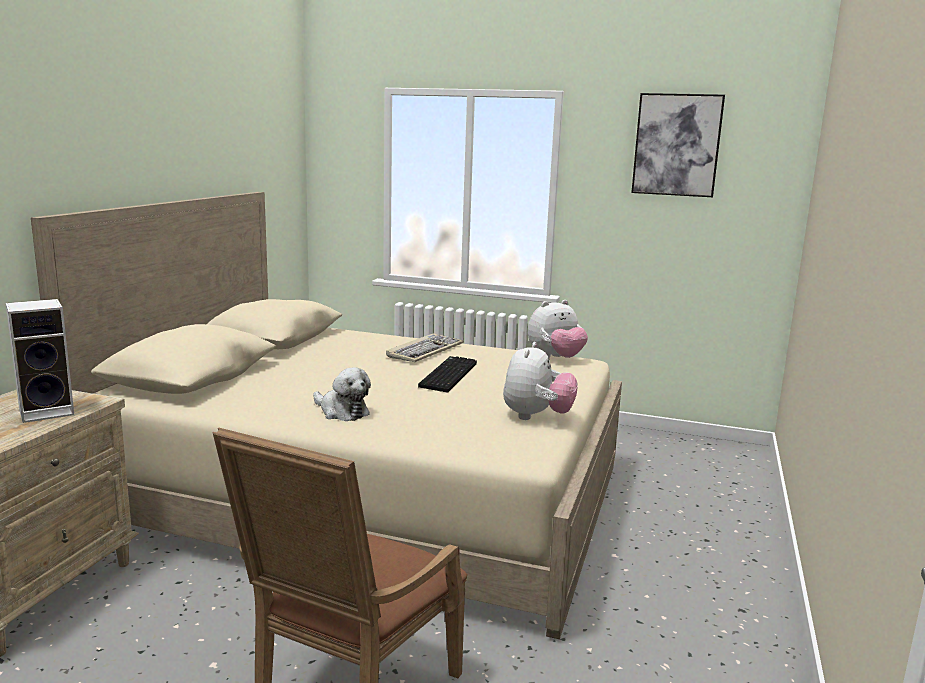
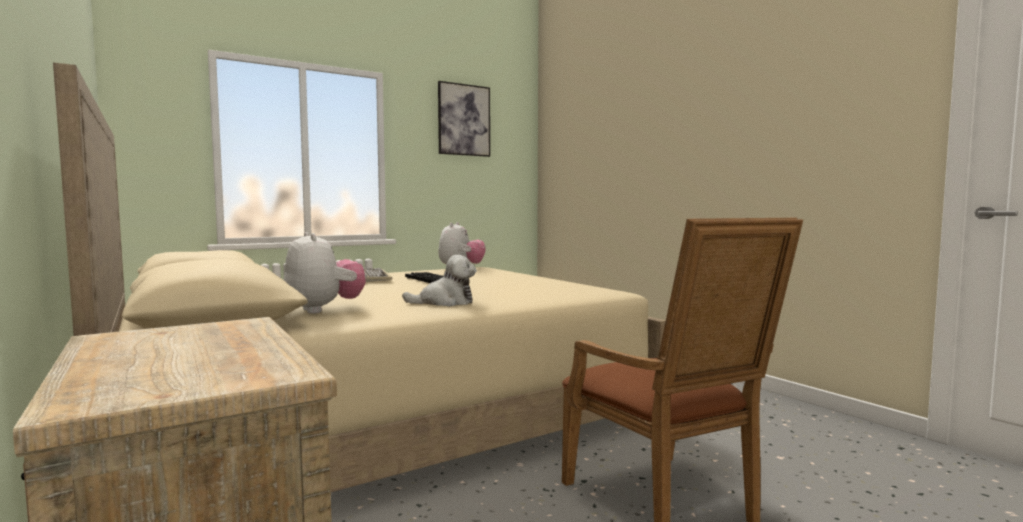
camera: 50 degrees left, 10 degrees down
(49, 411) = (224, 337): speaker -> none
(536, 417) = (553, 282): plush toy -> plush toy (323, 310)

